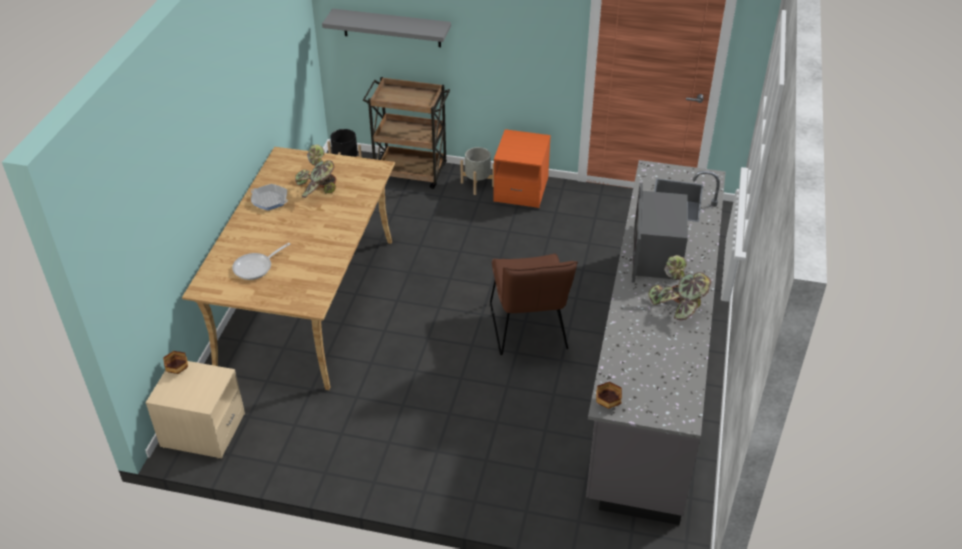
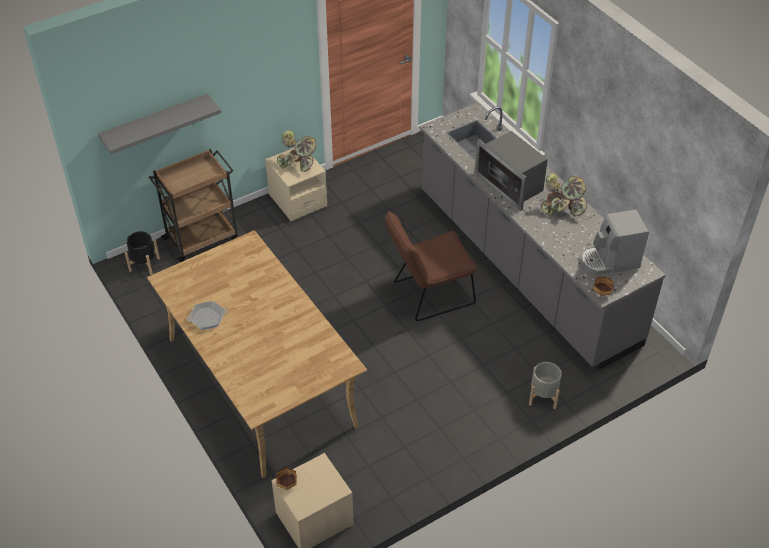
camera: 45 degrees left, 5 degrees up
(256, 267) = (272, 370): frying pan -> none
(317, 189) = (230, 287): potted plant -> potted plant (299, 164)
(478, 184) = (262, 215): grey planter -> grey planter (543, 396)
(521, 190) = (297, 200): orange nightstand -> beige nightstand
(529, 331) = (428, 294): brown chair -> brown chair turned 120 degrees clockwise
(657, 382) = (609, 261): none -> coffee machine

